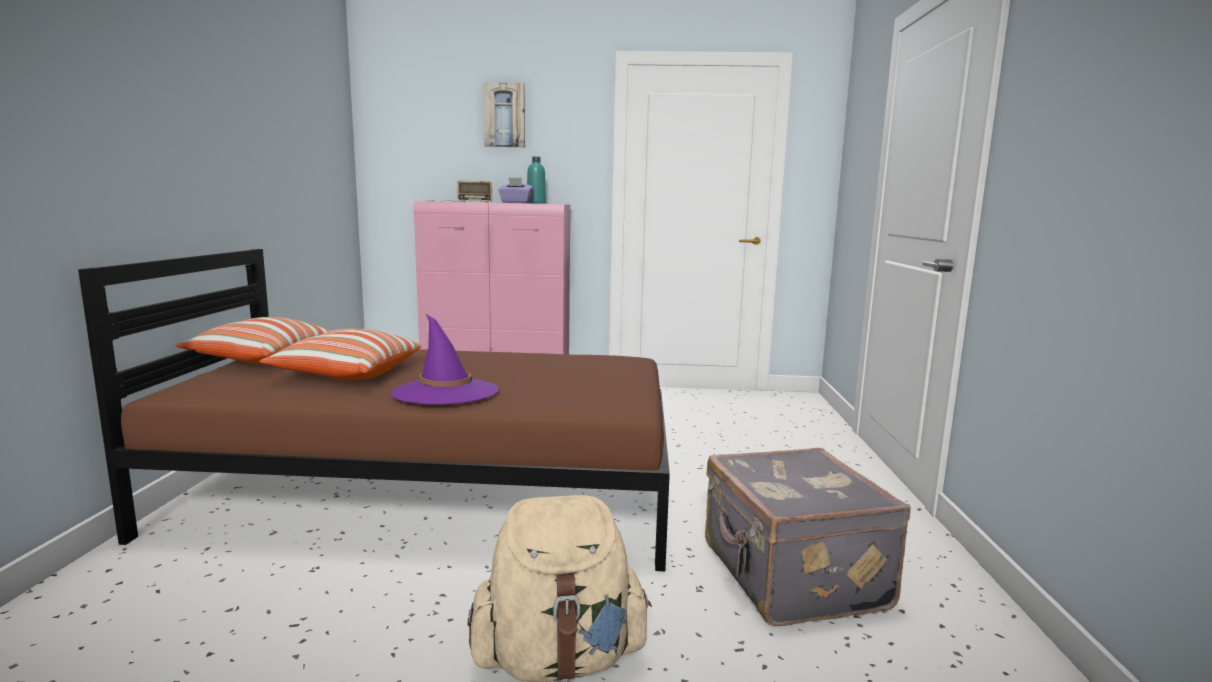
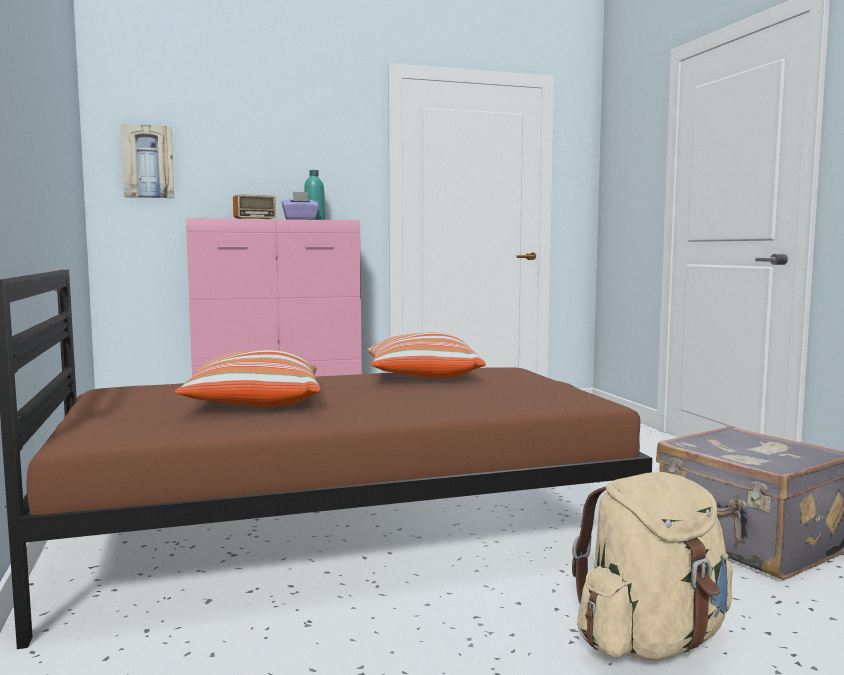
camera: 20 degrees left, 5 degrees down
(261, 359) = (113, 400): pillow -> pillow (421, 377)
(445, 392) = (401, 407): purple hat -> none
(505, 115) = (271, 125): picture -> picture (148, 162)

